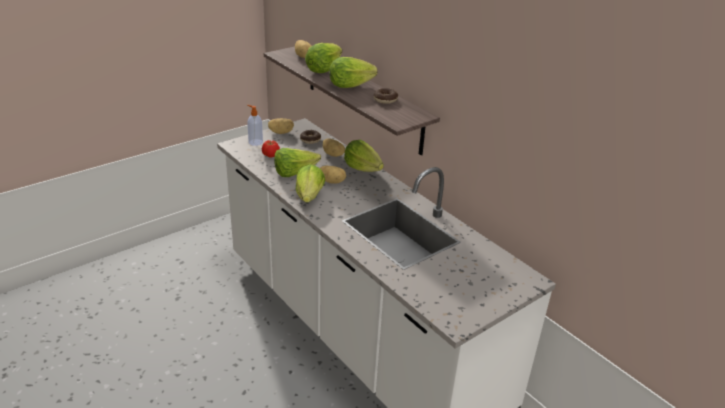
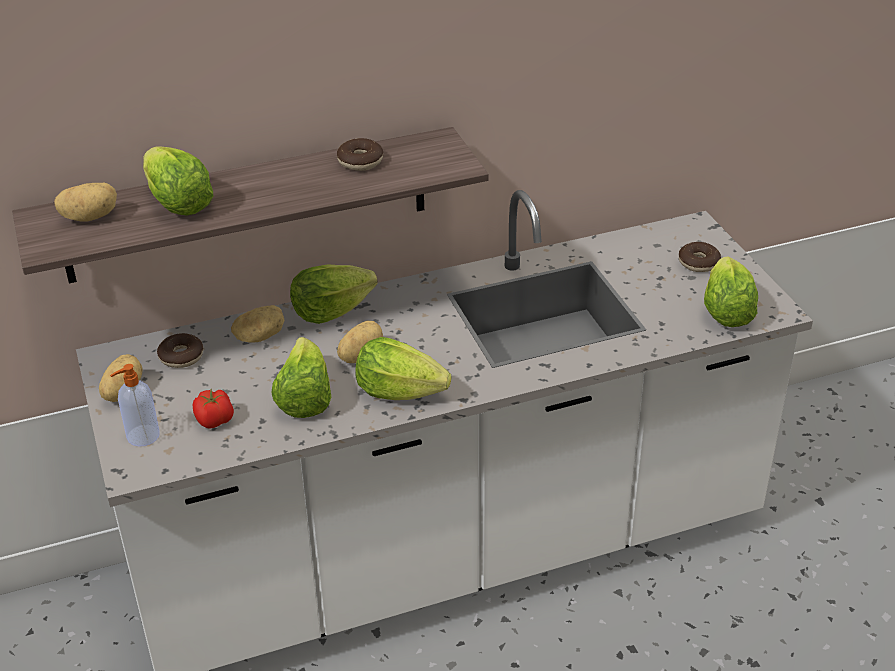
camera: 70 degrees left, 5 degrees up
(350, 85) = (276, 186): lettuce -> lettuce (726, 312)
(489, 285) = (698, 263): none -> donut

